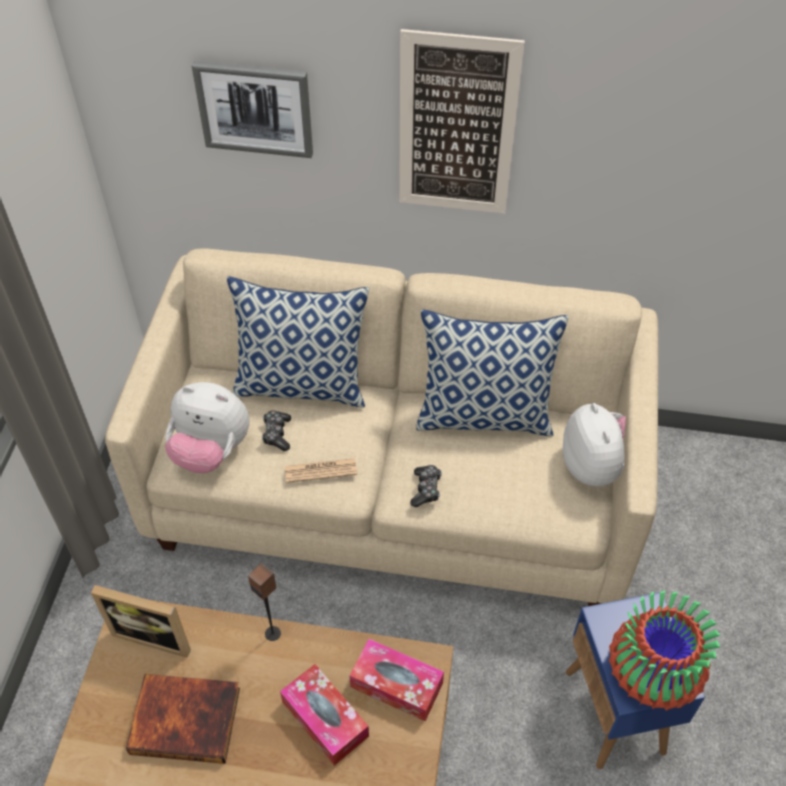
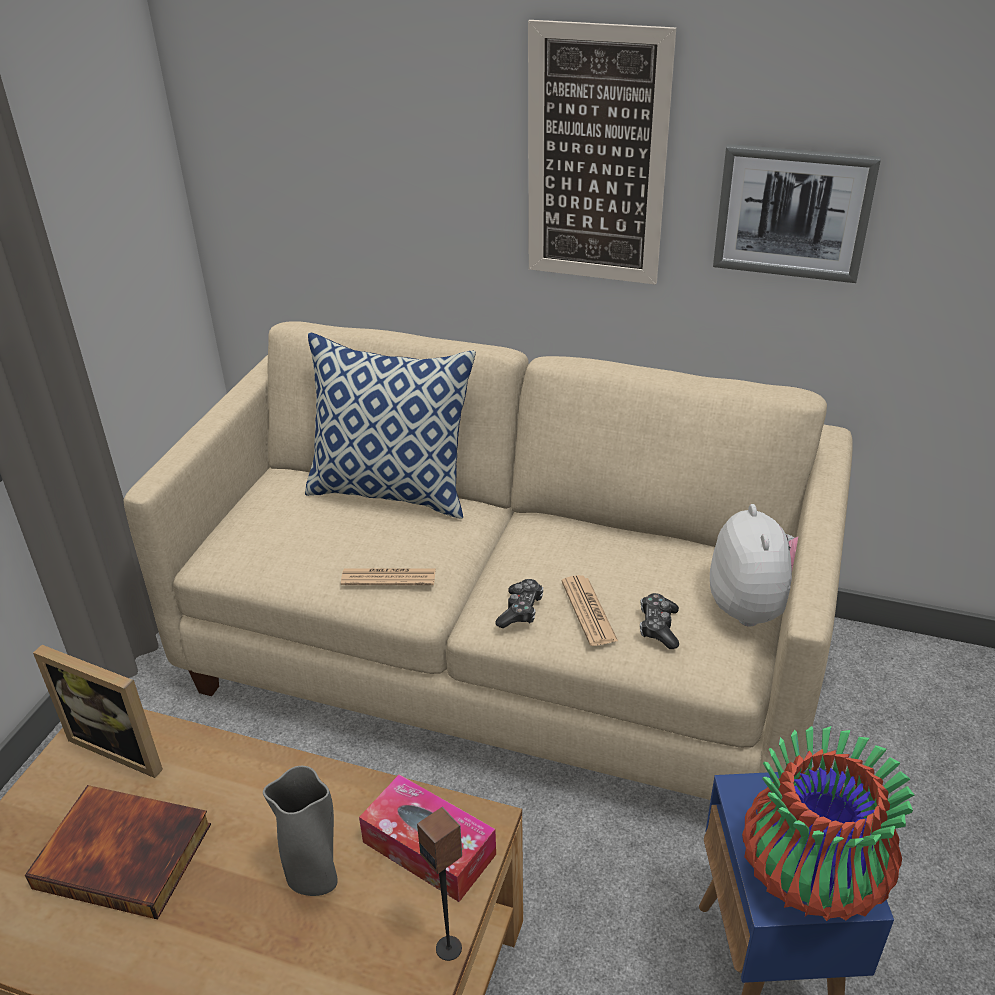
camera: 10 degrees right, 15 degrees down
(211, 451) = (260, 546): plush toy -> none
(255, 108) = (365, 140): picture -> picture (793, 212)
(273, 633) = (277, 763): speaker -> speaker (449, 948)
(277, 434) = (345, 535): game controller -> game controller (658, 627)
(325, 719) = (315, 880): tissue box -> grey vase
(476, 484) = (588, 611): none -> newspaper
(485, 415) = (615, 540): pillow -> none

